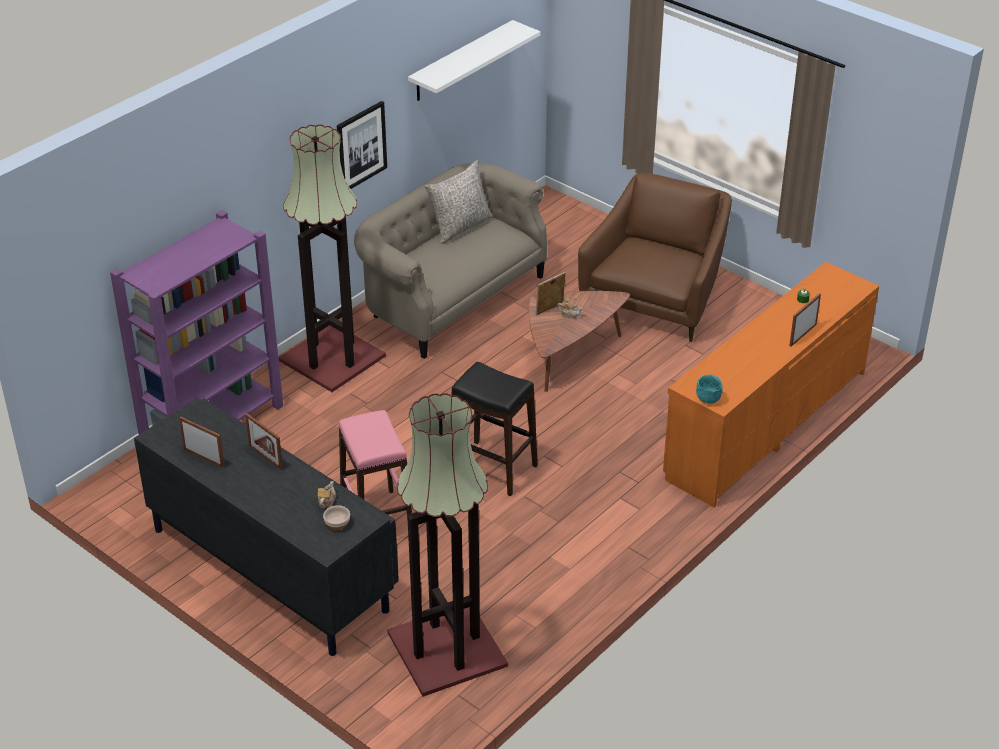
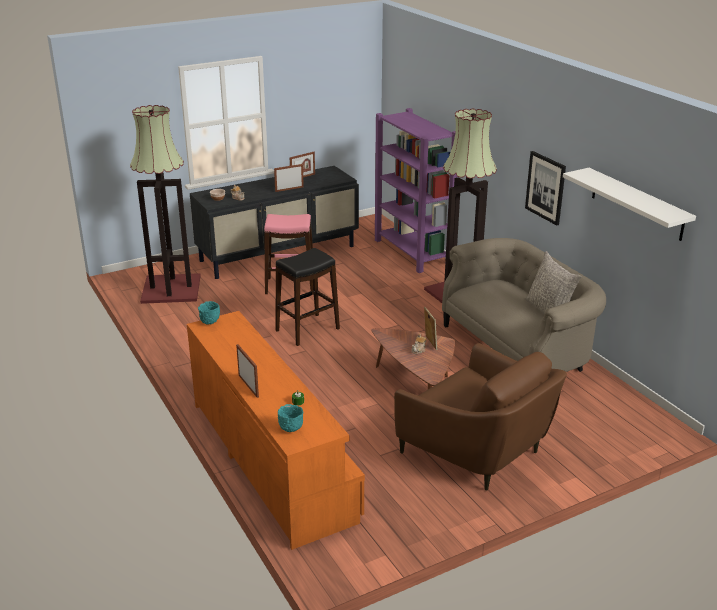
camera: 110 degrees right, 10 degrees down
(844, 293) = (290, 429): none -> turquoise bowl

